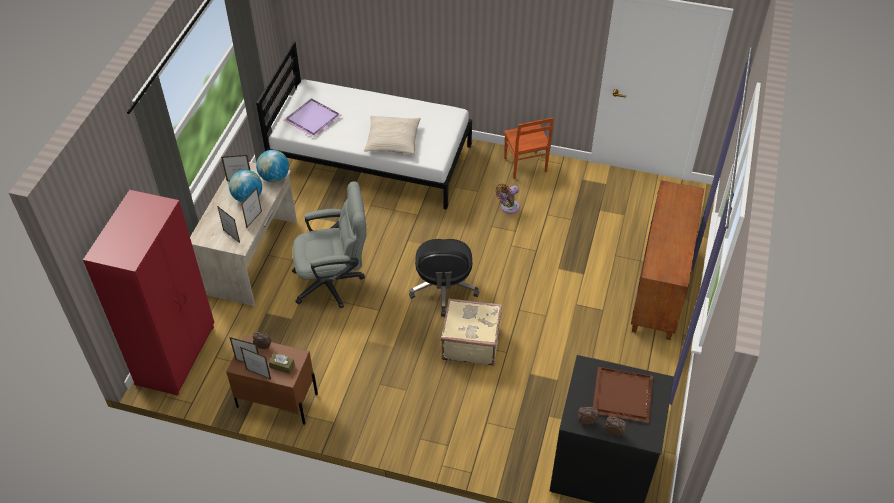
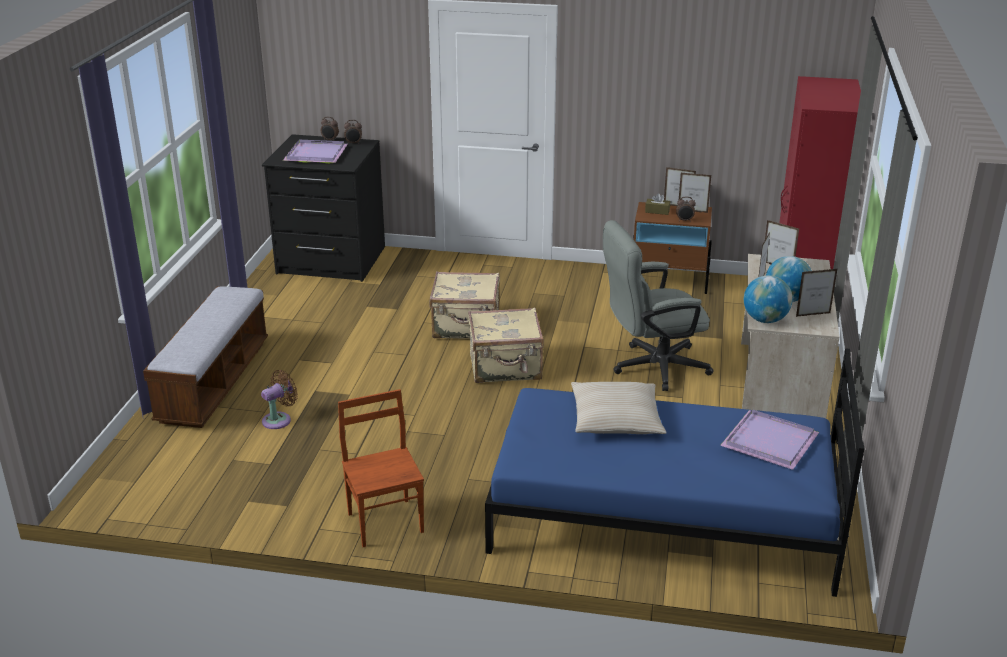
camera: 175 degrees right, 20 degrees down
(371, 158) = (663, 518): white bed -> blue bed
(443, 289) = (506, 367): black office chair -> beige suitcase
(508, 208) = (417, 459): brown fan -> brown fan (279, 419)
(623, 396) = (315, 154): brown tray -> purple tray
(660, 288) = (214, 381): brown cabinet -> bench

